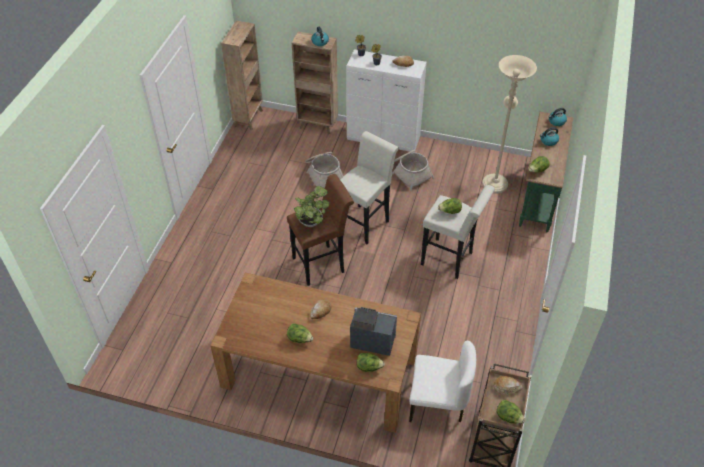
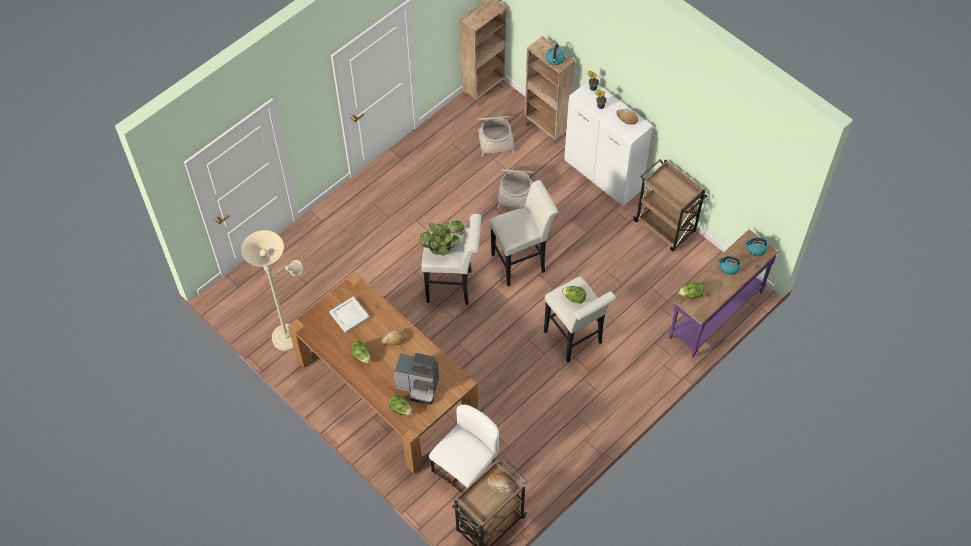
camera: 30 degrees right, 10 degrees up
(265, 310) = (350, 315): none -> white tray
(322, 264) = (453, 286): brown stool -> white stool
(371, 340) = (418, 386): coffee machine -> coffee machine turned 150 degrees clockwise
(409, 173) = (601, 228): basket -> basket (495, 137)
(437, 403) = (466, 468): white chair -> white chair turned 90 degrees counterclockwise
(456, 154) = (665, 227): none -> brown cart
(495, 181) = (682, 277): beige floor lamp -> beige floor lamp (289, 335)
(508, 417) = (482, 509): lettuce -> none
(538, 195) = (715, 314): green console table -> purple console table

